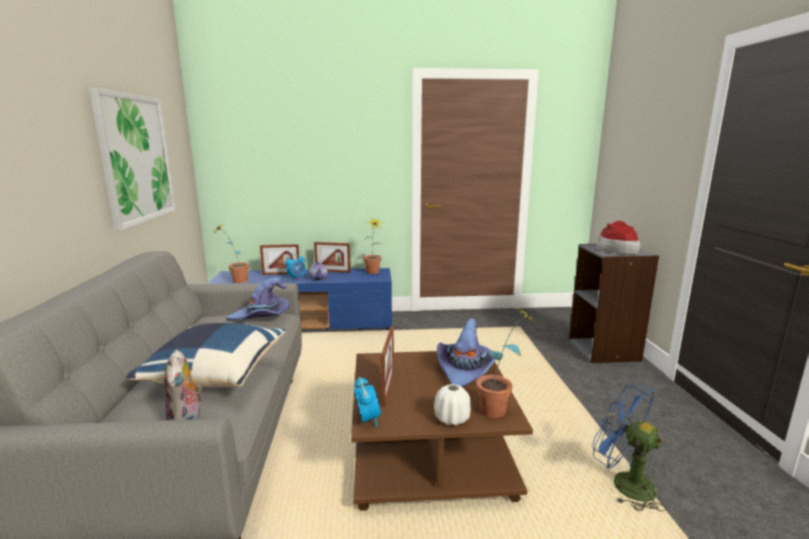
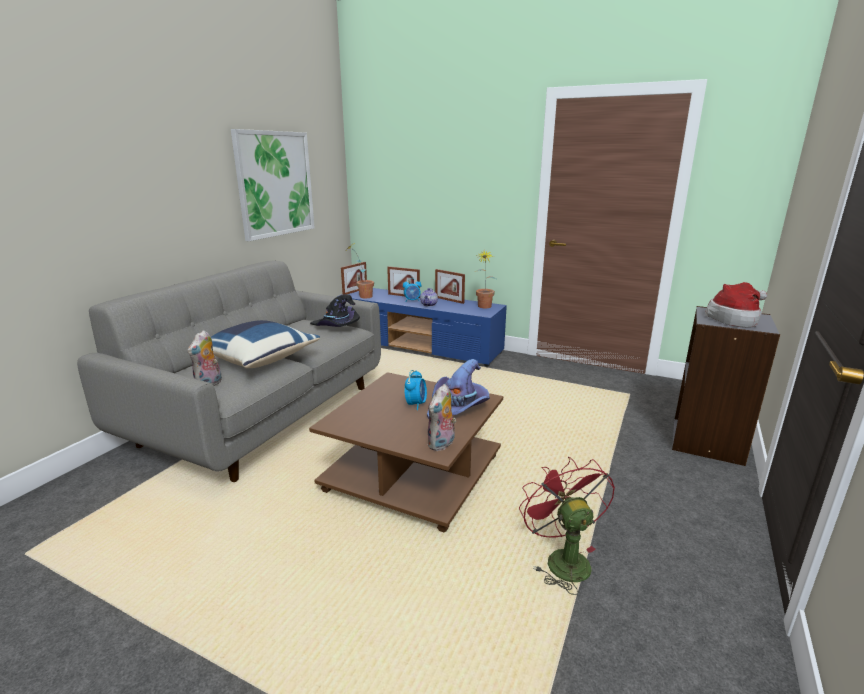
camera: 30 degrees right, 5 degrees up
(262, 317) = (336, 327): purple hat -> black hat
(367, 419) = (334, 419): alarm clock -> alarm clock (416, 404)
(388, 388) = (376, 403): picture frame -> picture frame (355, 291)
(452, 418) = (394, 438): white vase -> none
(500, 410) = (442, 444): potted plant -> plush toy
(623, 483) = (562, 559): blue fan -> red fan

